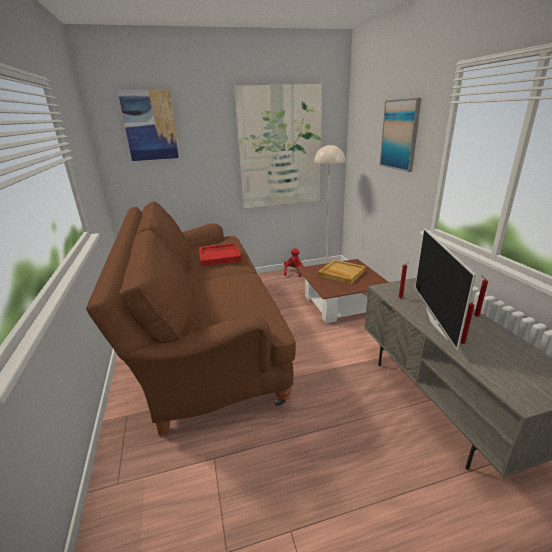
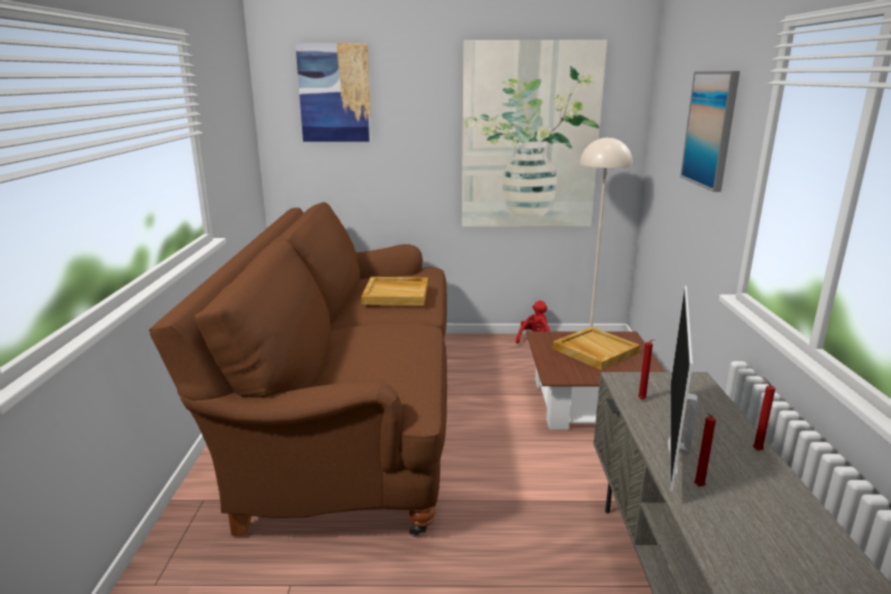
camera: 15 degrees right, 5 degrees down
(220, 256) = (397, 294): red tray -> beige tray

